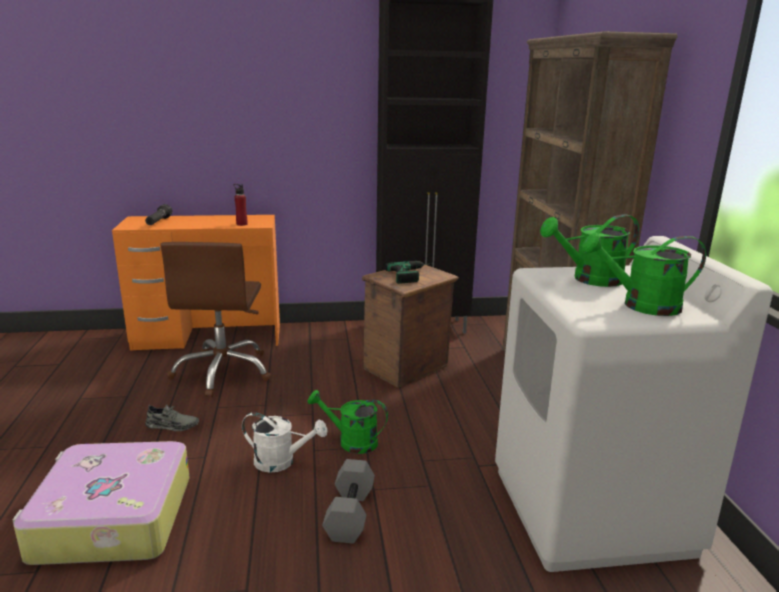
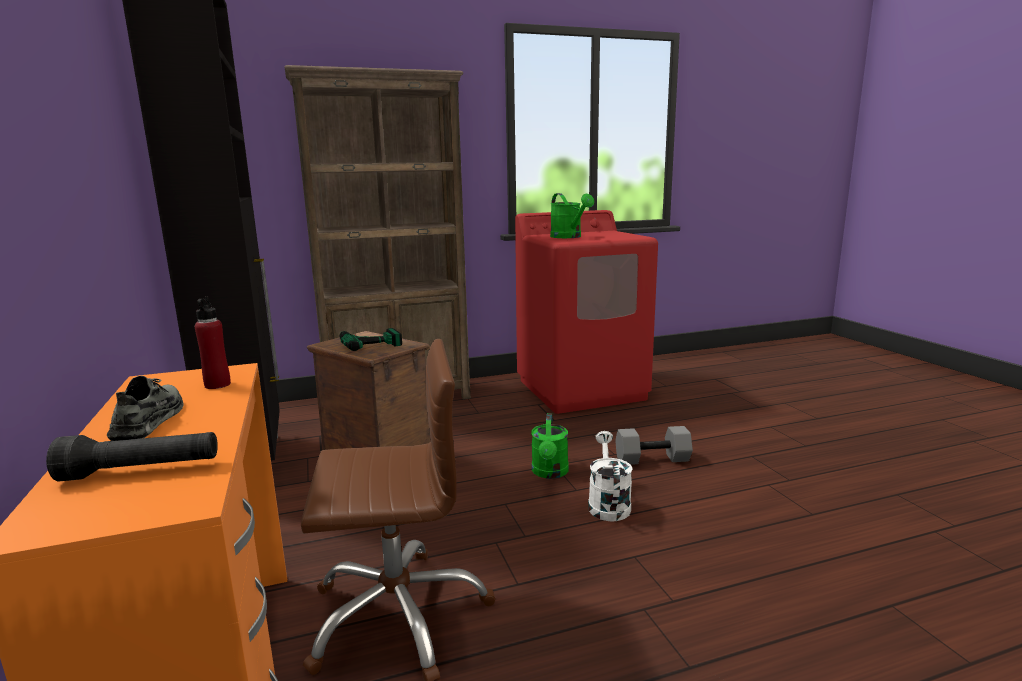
camera: 100 degrees left, 5 degrees down
(111, 519) = (783, 586): suitcase -> none
(172, 425) = (585, 612): grey shoe -> grey shoe (150, 420)
(591, 510) = (582, 389): white washing machine -> red washing machine
(641, 305) = (607, 234): green watering can -> none

